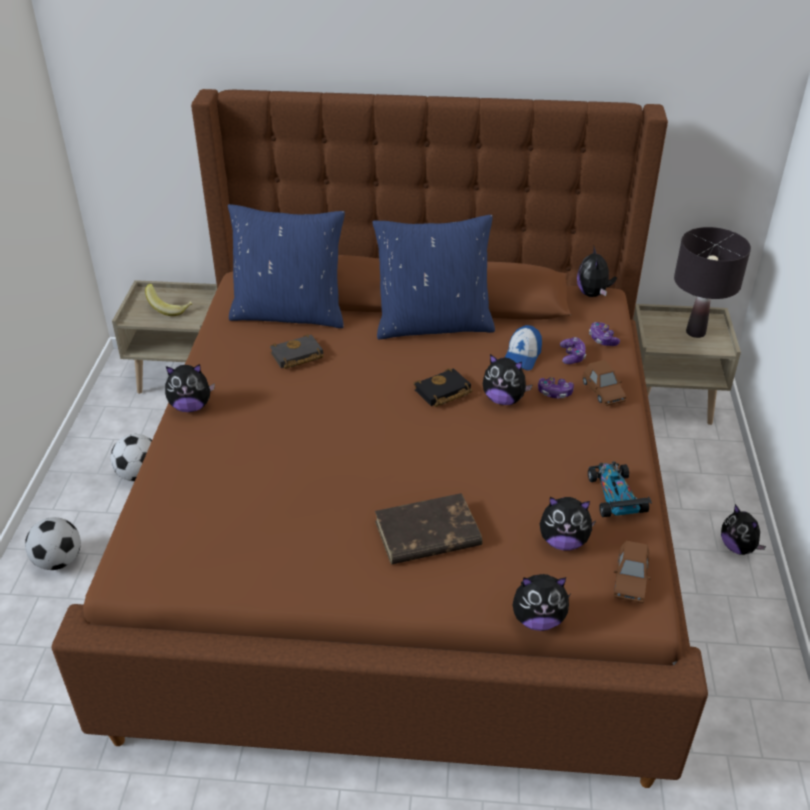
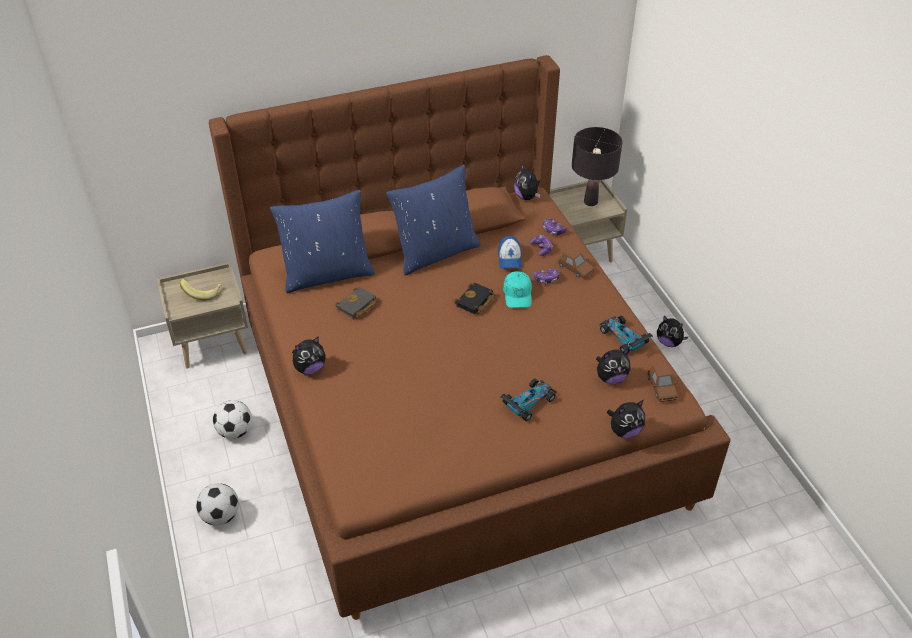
camera: 25 degrees left, 5 degrees up
(426, 534) = (528, 402): brown book -> toy car
(503, 399) = (517, 294): plush toy -> turquoise cap

